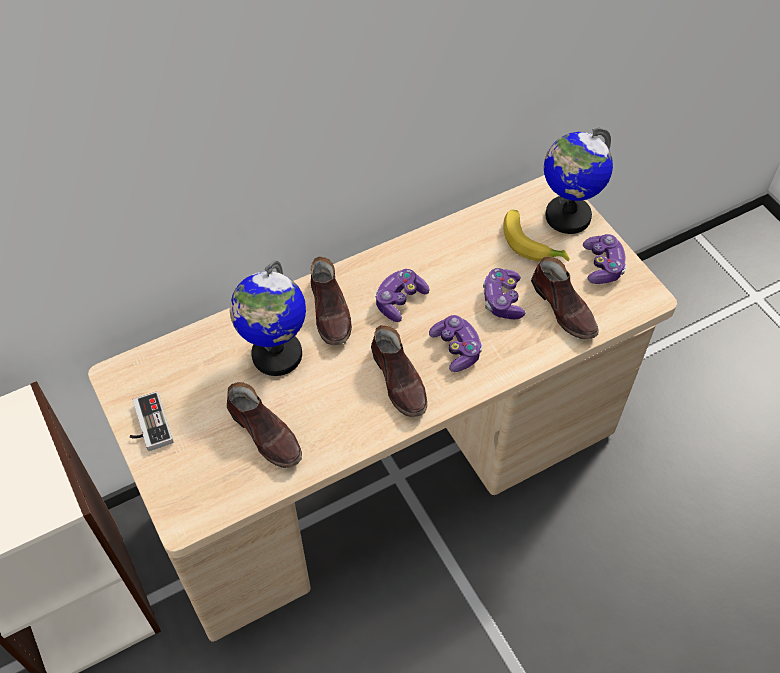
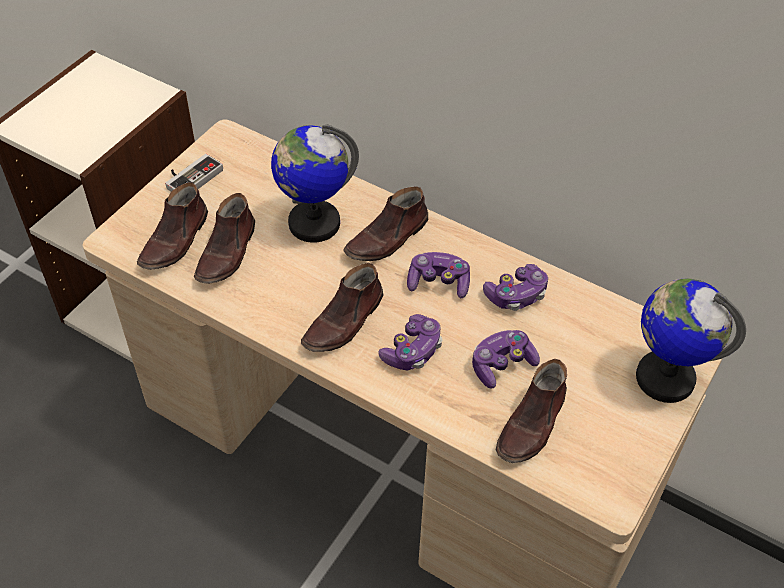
camera: 60 degrees right, 5 degrees down
(222, 469) = (175, 241): none -> brown shoe
(532, 242) = (600, 360): banana -> none
(602, 266) = (621, 438): game controller -> game controller (516, 295)

